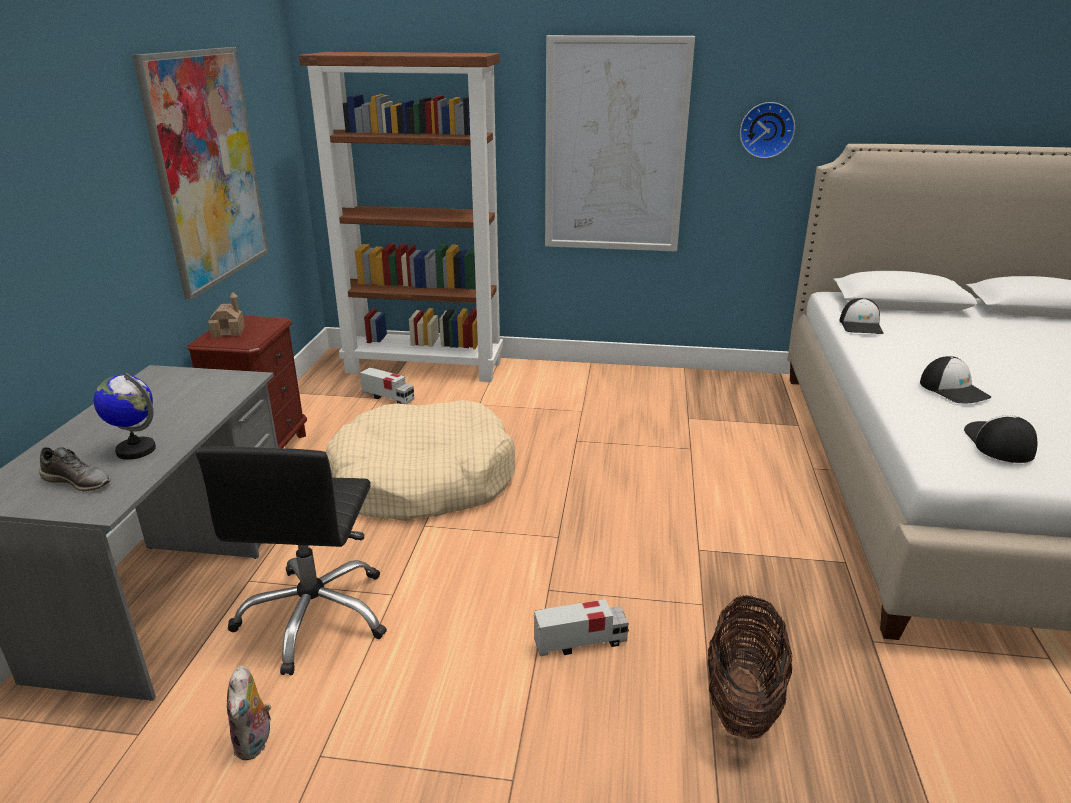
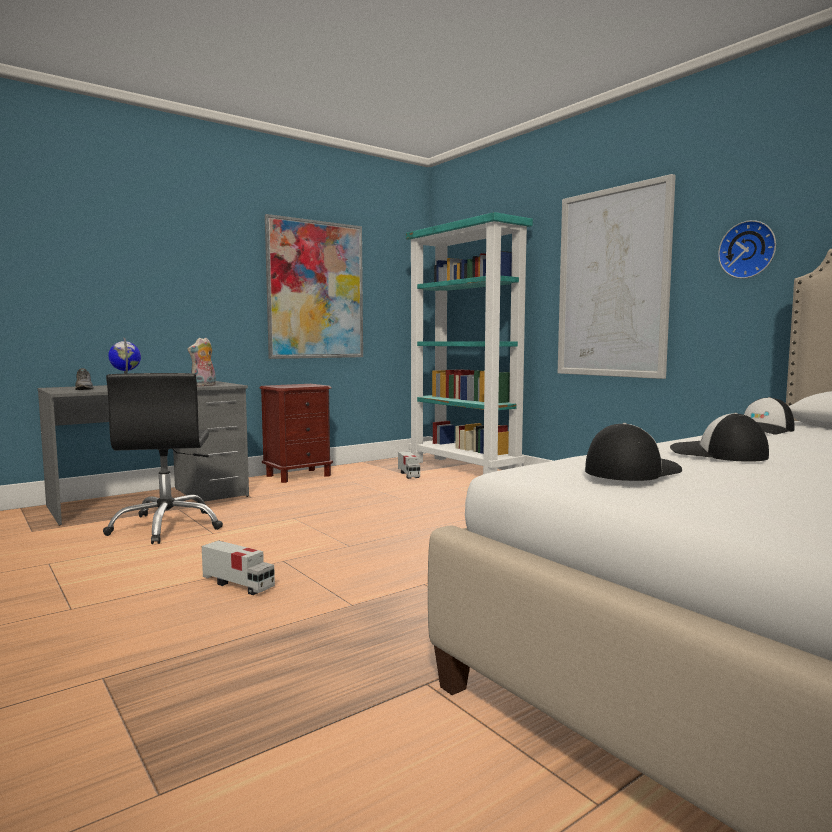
camera: 45 degrees right, 20 degrees down
(228, 332) = (289, 385): toy house -> none
(255, 742) = (46, 549): plush toy -> plush toy (204, 386)
(315, 616) = (167, 527): black office chair -> black office chair turned 60 degrees counterclockwise
(422, 480) = (340, 504): beige dog bed -> none
(425, 367) = (464, 469): brown bookcase -> turquoise bookcase
(742, 699) = (248, 651): basket -> none
(954, 390) = (717, 454): cap -> cap turned 120 degrees clockwise

